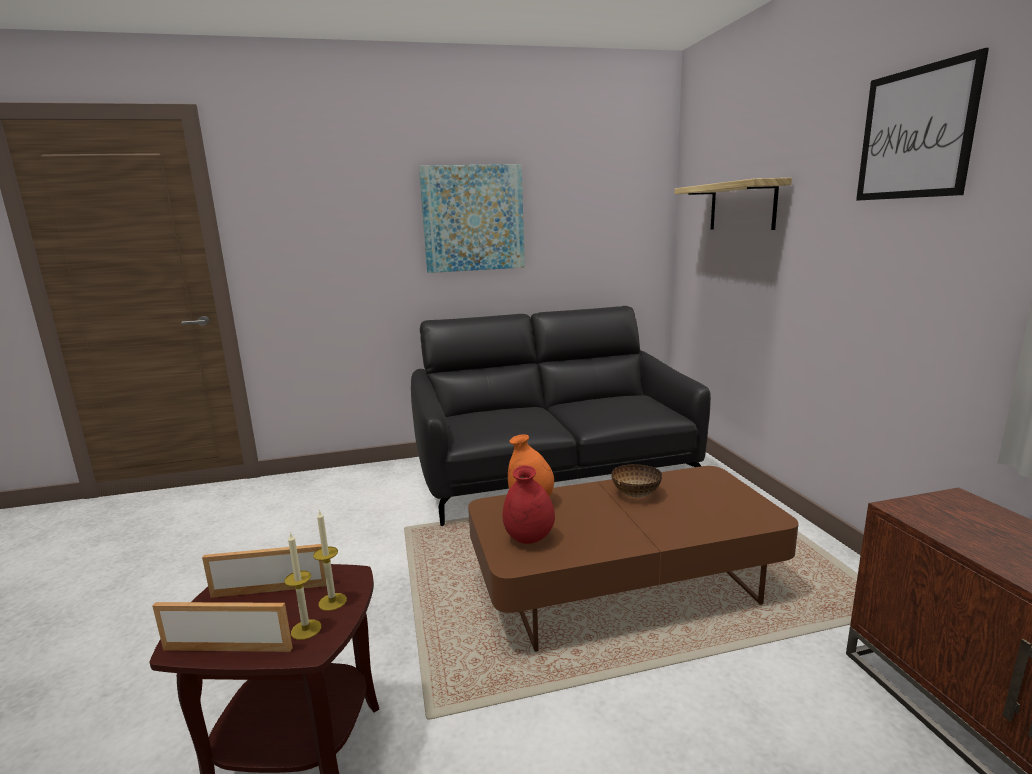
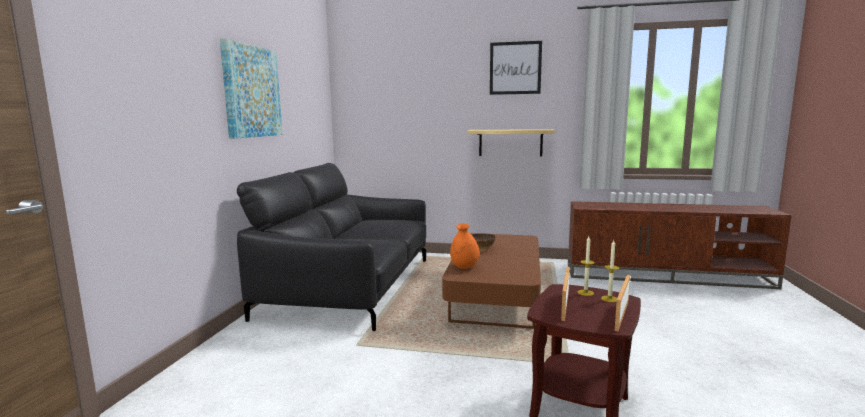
camera: 65 degrees left, 5 degrees down
(529, 539) = (505, 274): red vase -> none
(742, 206) = (405, 96): shelf -> shelf (510, 142)

